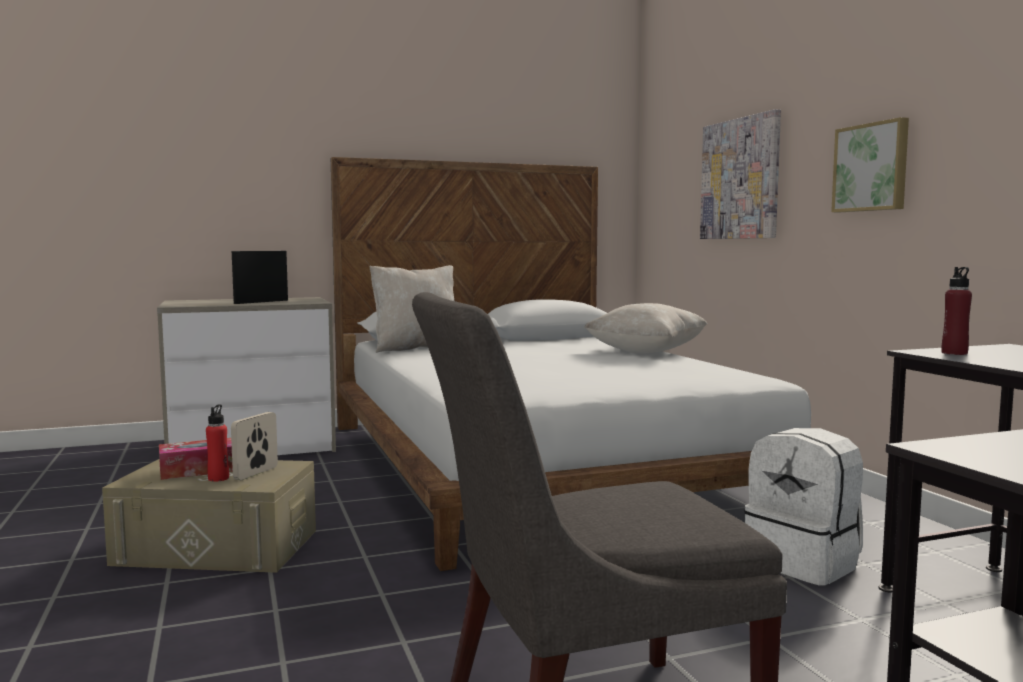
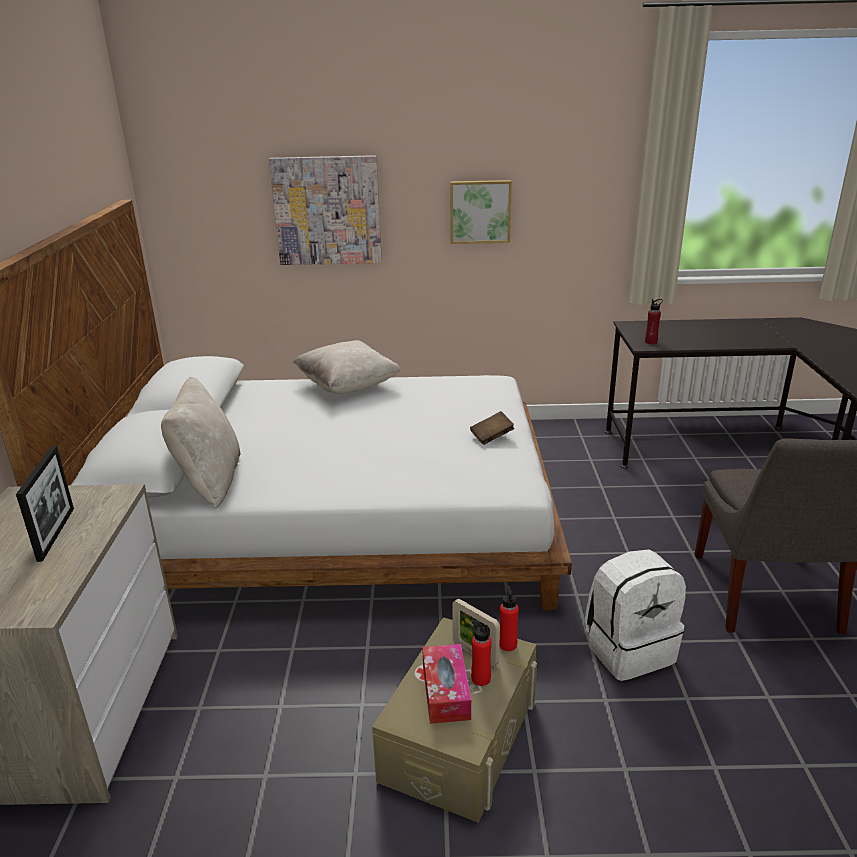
camera: 70 degrees left, 20 degrees up
(261, 302) = (56, 533): picture frame -> picture frame turned 150 degrees counterclockwise
(270, 482) = (507, 644): none -> red bottle
(589, 384) = (492, 437): none -> brown book
(804, 563) = (585, 476): white backpack -> white backpack (628, 649)

